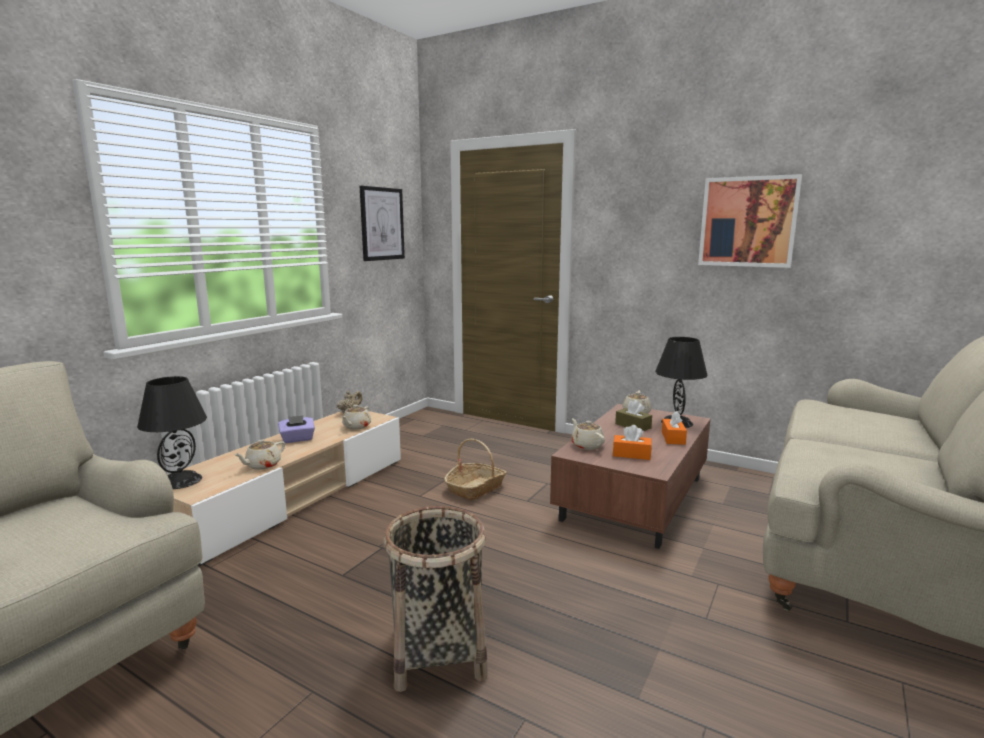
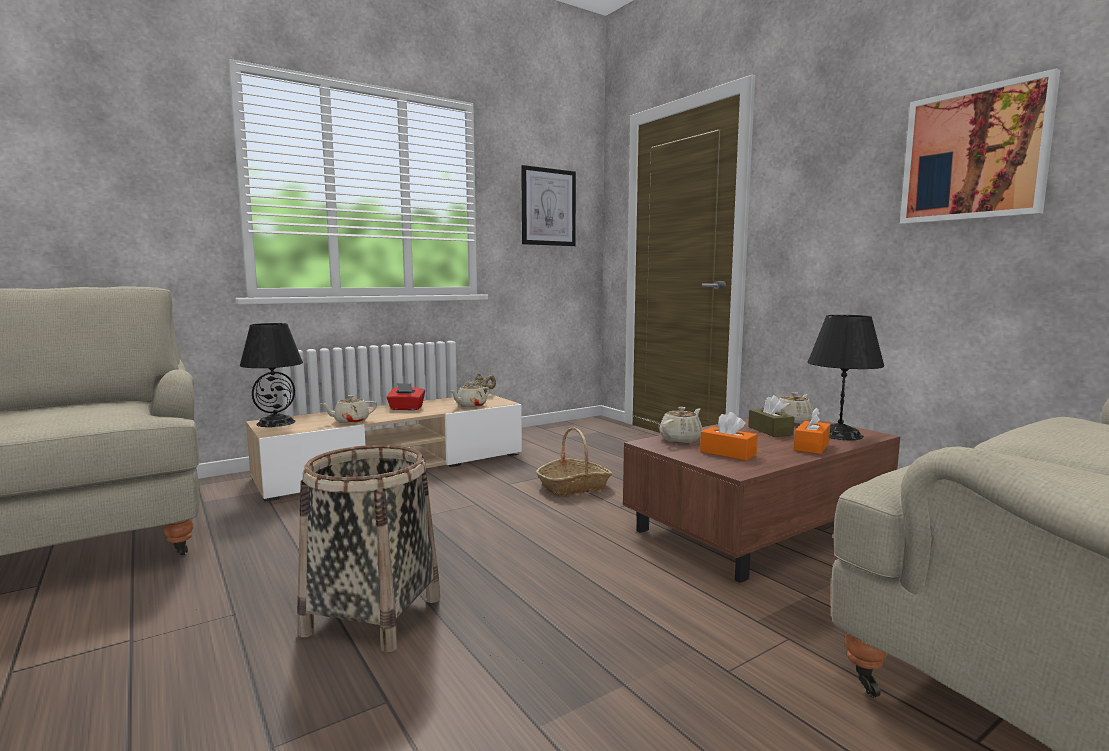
camera: 25 degrees right, 5 degrees down
(297, 439) = (406, 408): purple tissue box -> red tissue box
(587, 445) = (681, 439): beige teapot -> beige teapot turned 45 degrees clockwise

